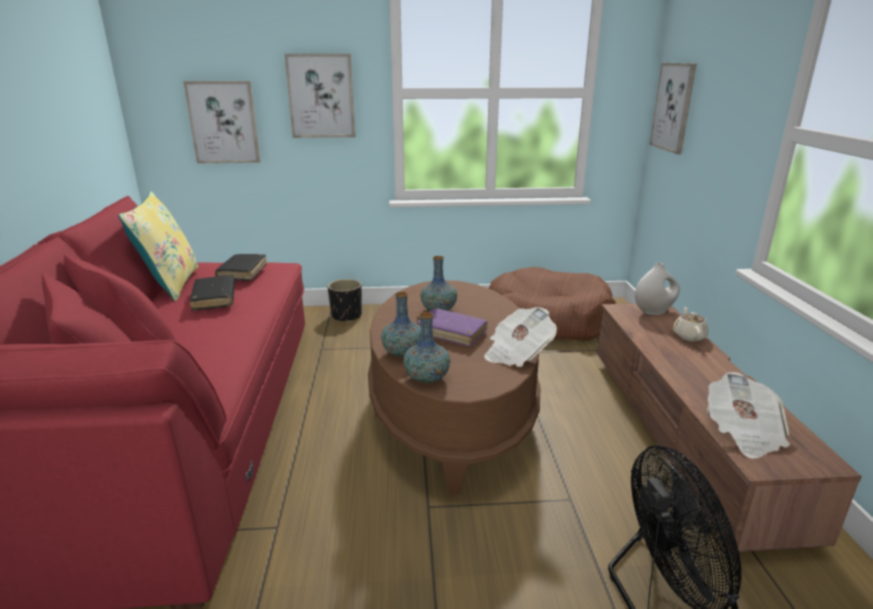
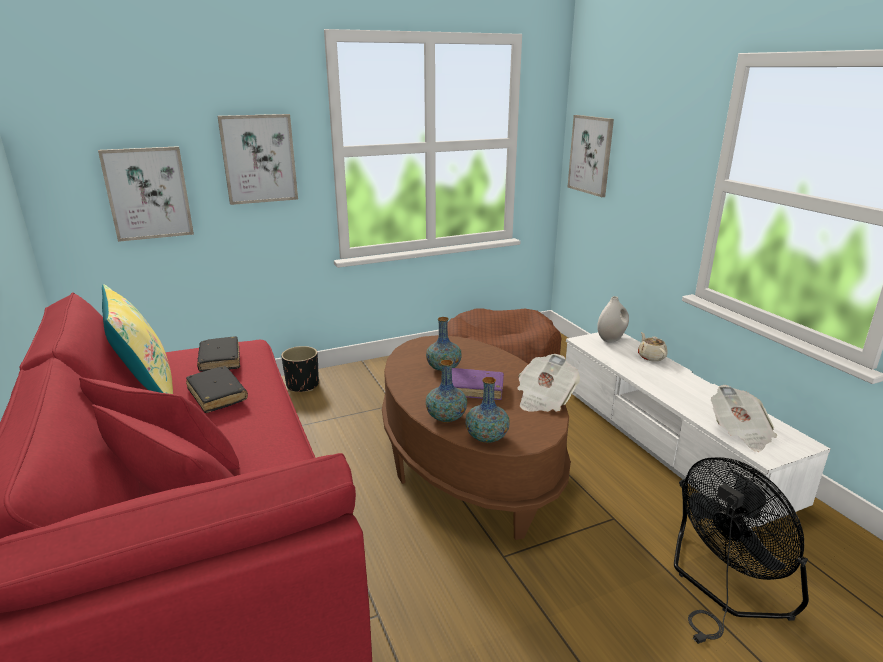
camera: 20 degrees left, 0 degrees up
(684, 437) = (666, 444): brown tv stand -> white tv stand

